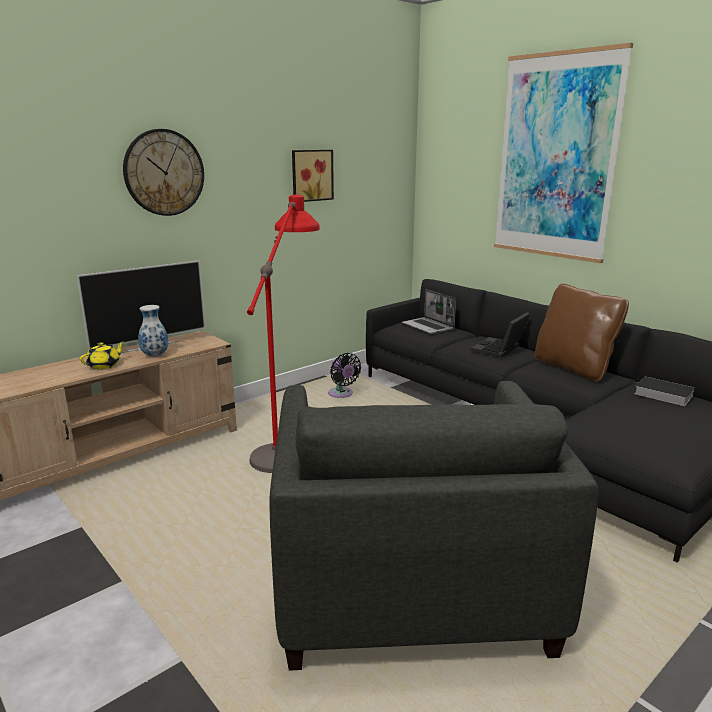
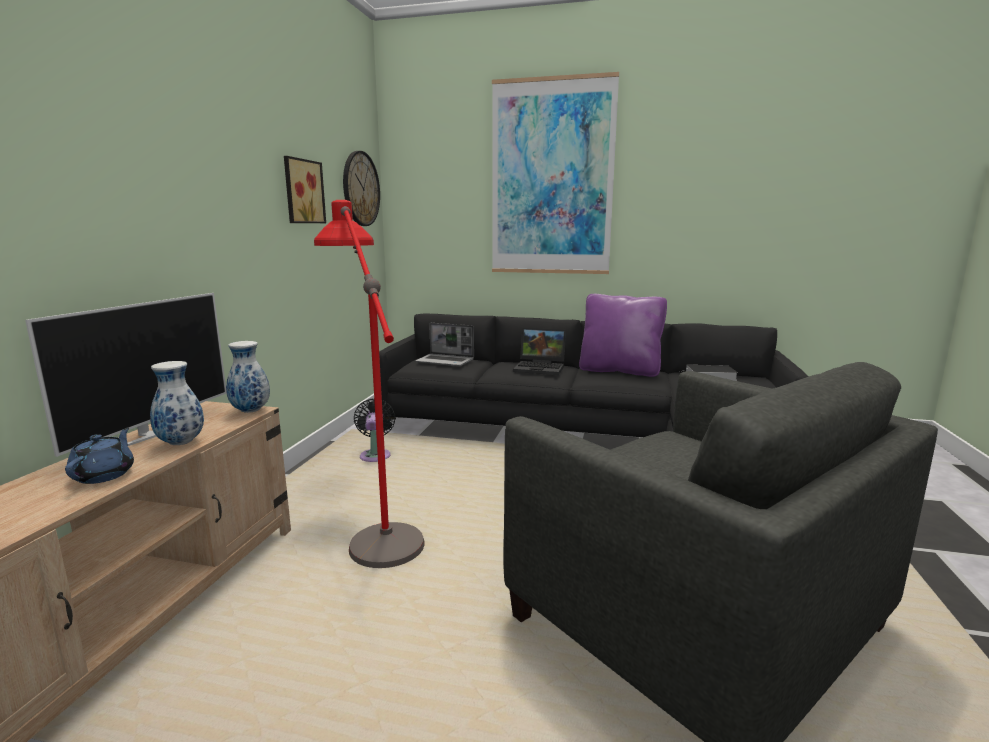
camera: 35 degrees left, 5 degrees down
(104, 365) = (104, 475): yellow teapot -> blue teapot
(164, 173) = (138, 160): wall clock -> wall clock (360, 189)
(212, 343) = (250, 411): none -> vase
(342, 394) = (375, 455): black fan -> black fan turned 120 degrees counterclockwise
(499, 349) = (541, 368): laptop -> laptop turned 75 degrees counterclockwise
(573, 368) = (619, 370): brown pillow -> purple pillow

